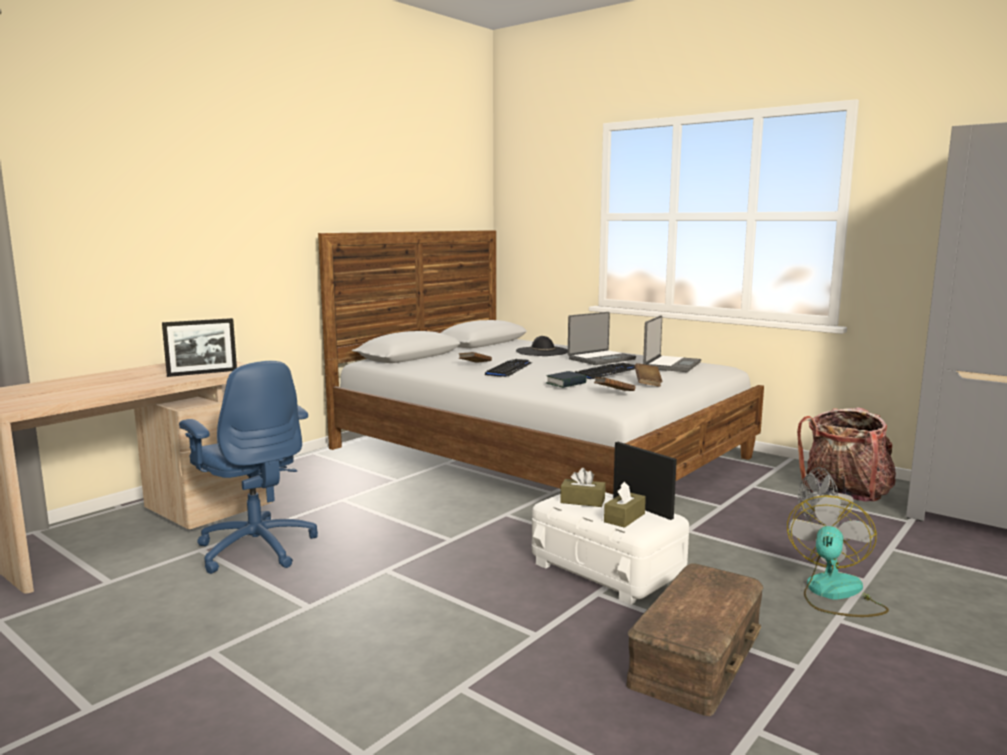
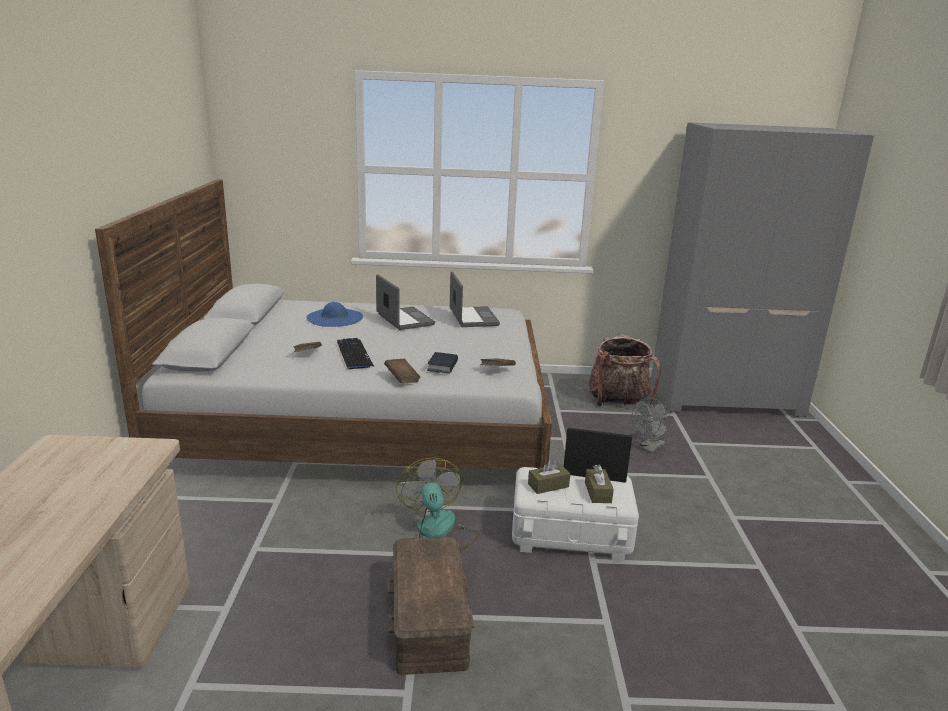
camera: 40 degrees left, 10 degrees up
(202, 373) = (114, 475): picture frame -> none
(256, 548) = (253, 651): blue office chair -> none
(543, 351) = (334, 317): black hat -> blue hat
(600, 359) = (404, 320): laptop -> laptop turned 45 degrees counterclockwise
(606, 372) = (447, 342): keyboard -> none
(647, 383) = (496, 349): brown book -> brown book (402, 379)
(694, 656) = (707, 587): brown storage box -> brown storage box (427, 618)
(834, 594) = (709, 496): fan -> fan (439, 532)

